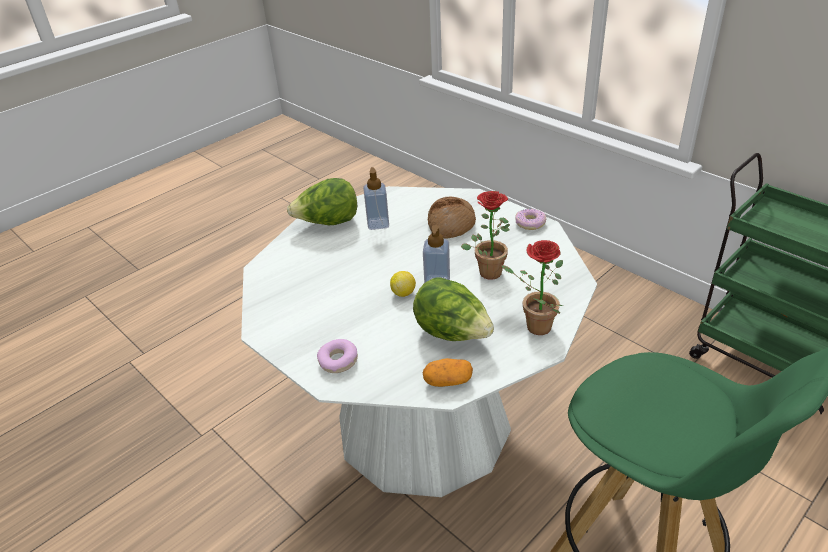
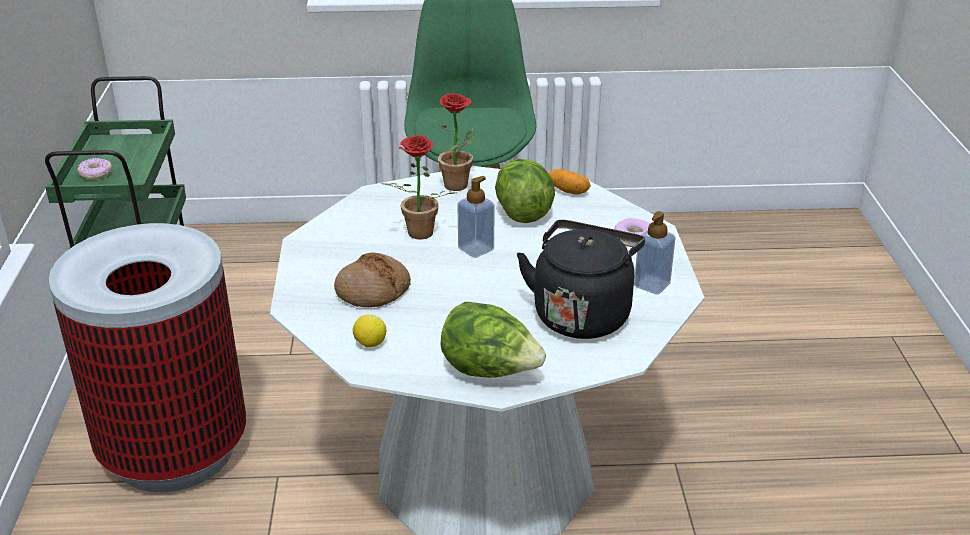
camera: 140 degrees left, 5 degrees down
(313, 279) = (582, 313): none -> black kettle
(378, 224) = (439, 336): soap dispenser -> soap dispenser (652, 285)
(403, 293) = (516, 257): lemon -> lemon (370, 344)
(530, 223) = (307, 250): donut -> donut (96, 173)
(591, 316) = (175, 450): none -> trash can

